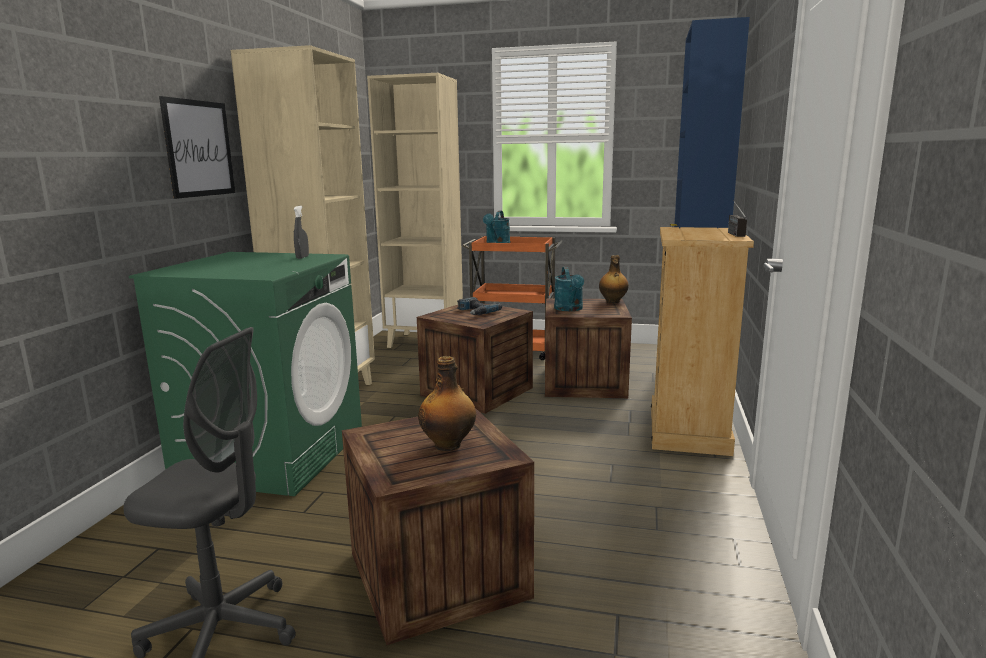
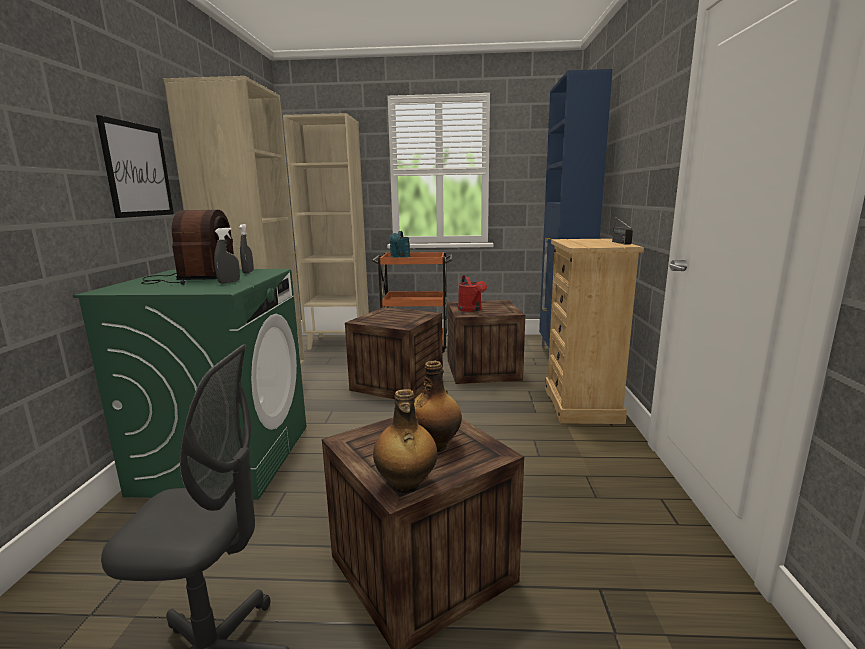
camera: 10 degrees left, 0 degrees up
(242, 262) = (190, 278): none -> radio
(277, 267) = (229, 282): none -> grey spray bottle
(475, 311) = (394, 315): power drill -> none
(570, 309) = (471, 310): turquoise watering can -> red watering can
(612, 302) = (502, 302): bottle -> bottle (405, 485)

